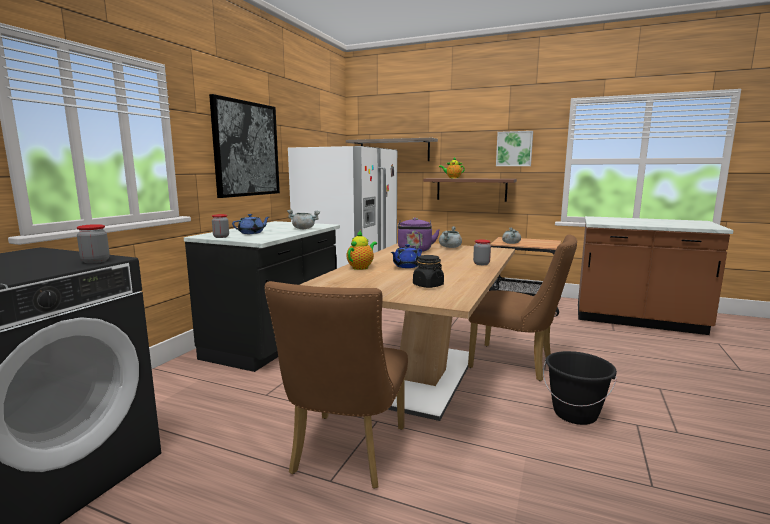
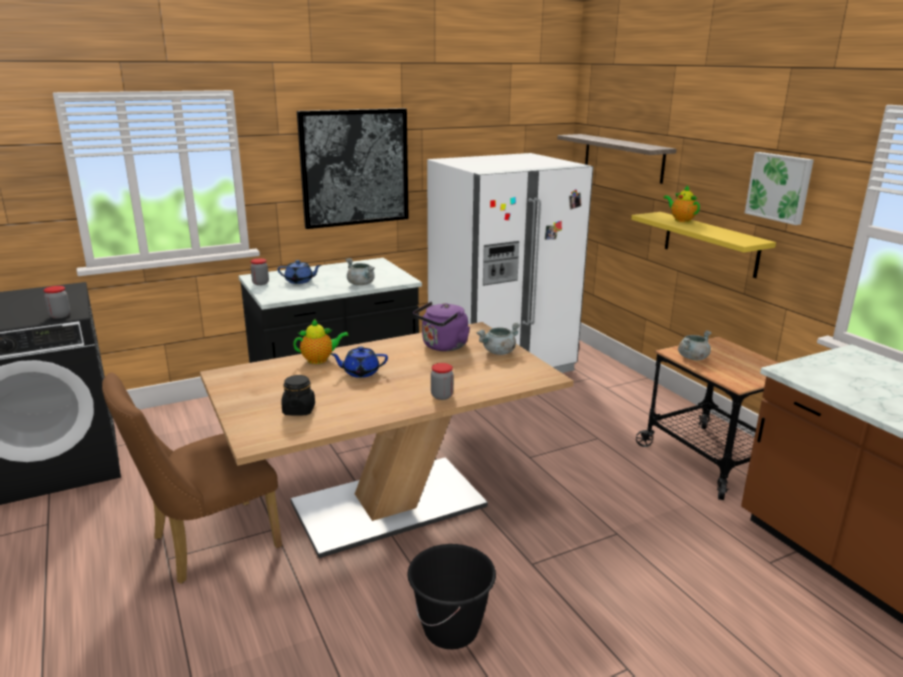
camera: 40 degrees right, 10 degrees up
(471, 189) = (710, 244): brown shelf -> yellow shelf
(517, 364) = (515, 541): brown chair -> none

